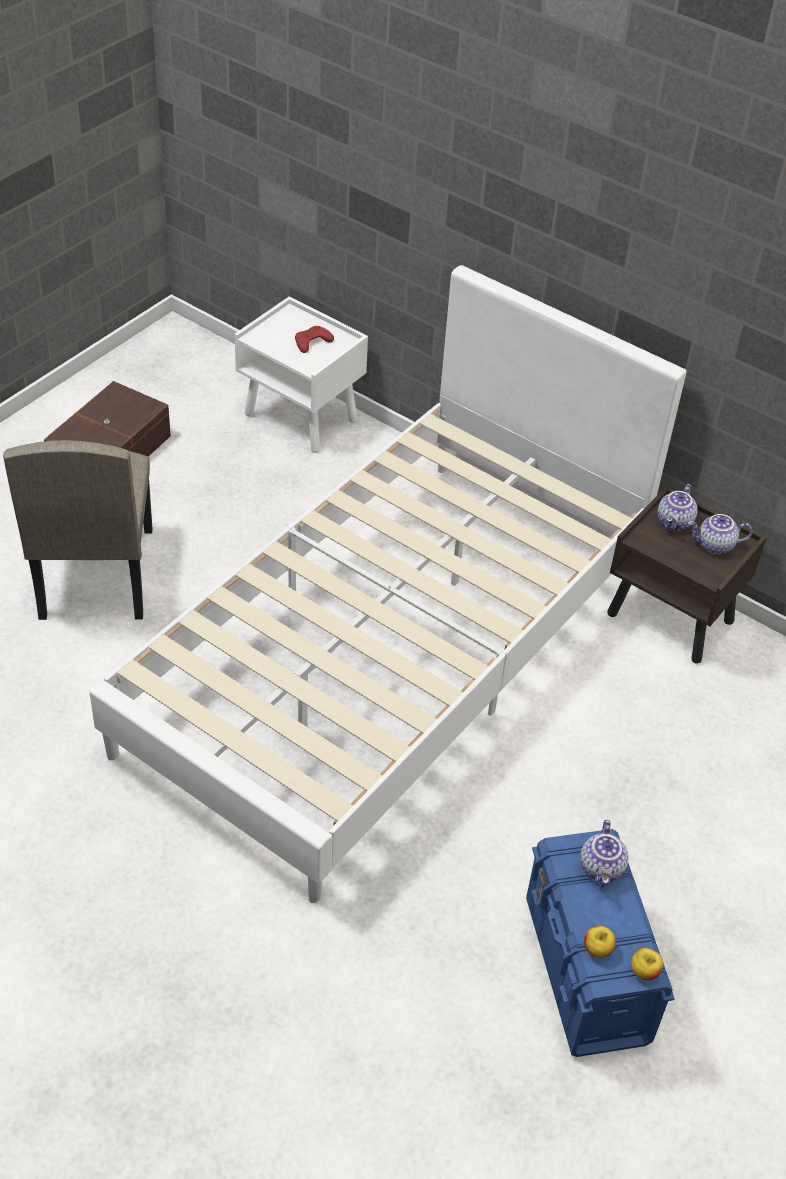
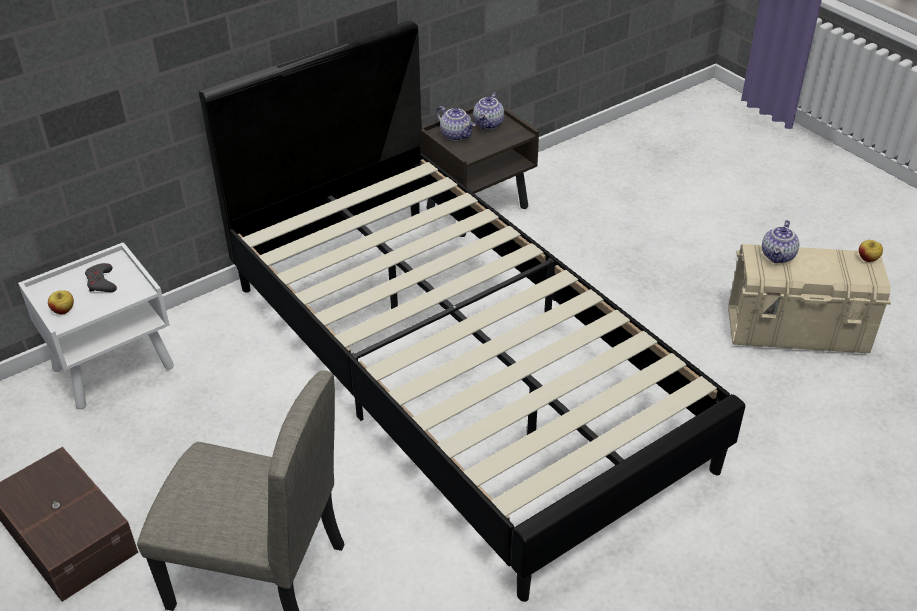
camera: 70 degrees left, 5 degrees down
(312, 342) = (101, 282): red game controller -> grey game controller
(389, 654) = (458, 370): white bed -> black bed
(586, 971) = (797, 331): blue storage box -> beige storage box
(597, 949) = (849, 275): apple -> apple (63, 310)
(602, 869) = (778, 256): teapot -> teapot turned 90 degrees clockwise

